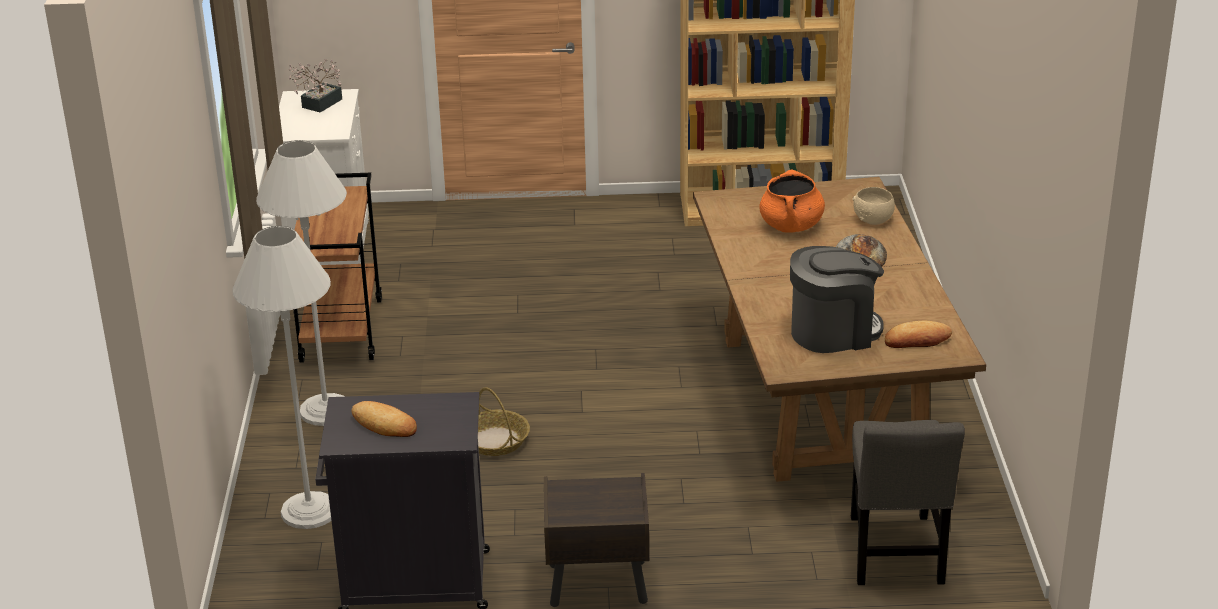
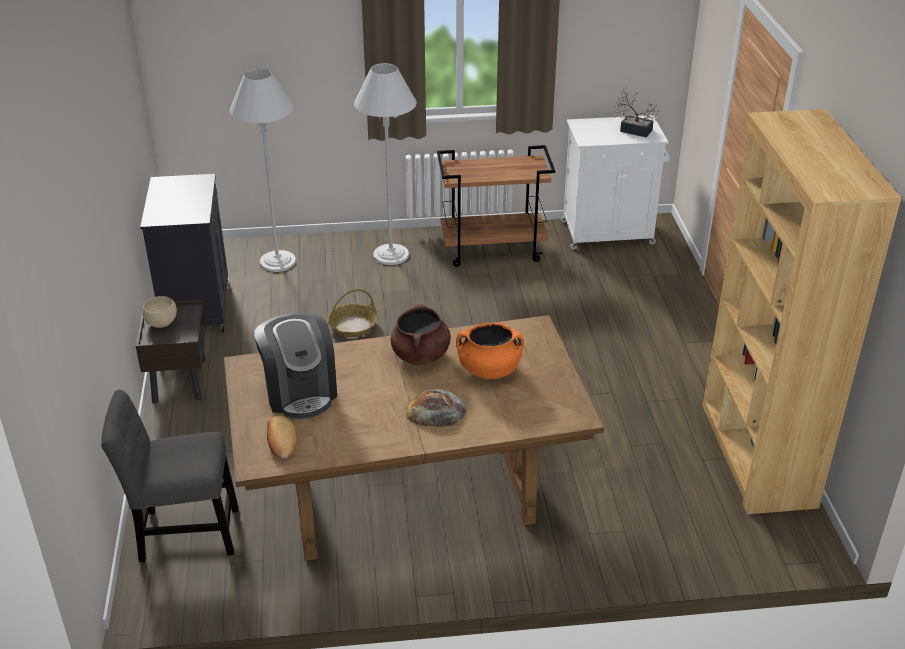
camera: 85 degrees right, 5 degrees up
(384, 424) = (178, 193): bread -> none
(766, 262) = (421, 355): none -> brown cooking pot
(873, 220) = (506, 420): beige bowl -> beige bowl (161, 323)

